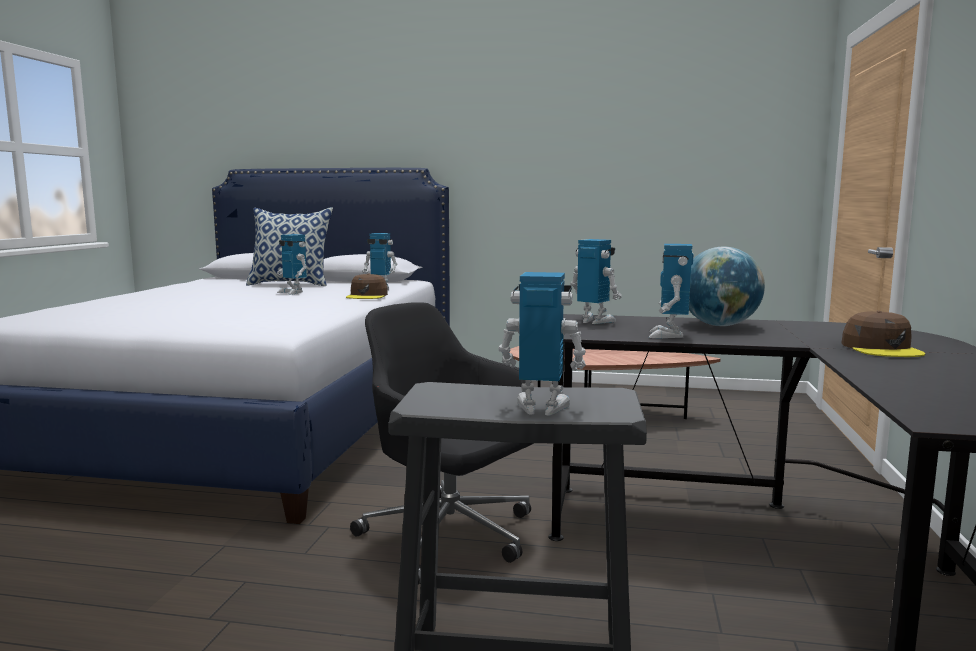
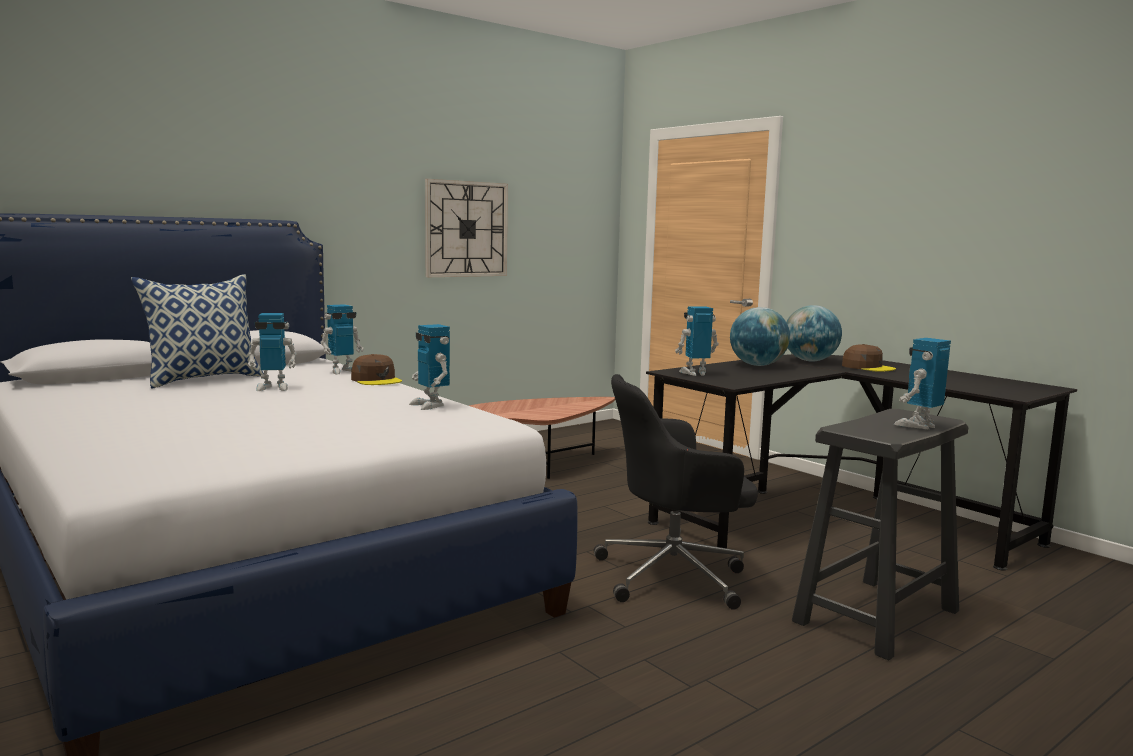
camera: 50 degrees left, 0 degrees up
(603, 171) = (466, 229): none -> wall clock
(668, 335) = (771, 376): toy robot -> toy robot (430, 405)
(829, 331) = (810, 361): none -> globe

